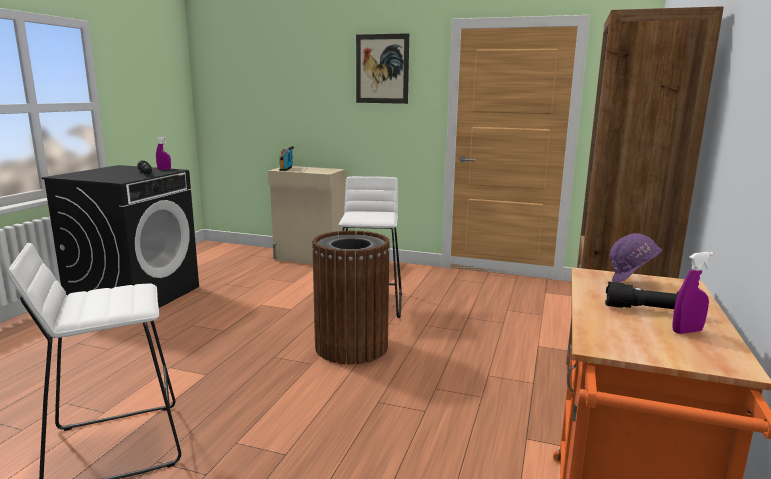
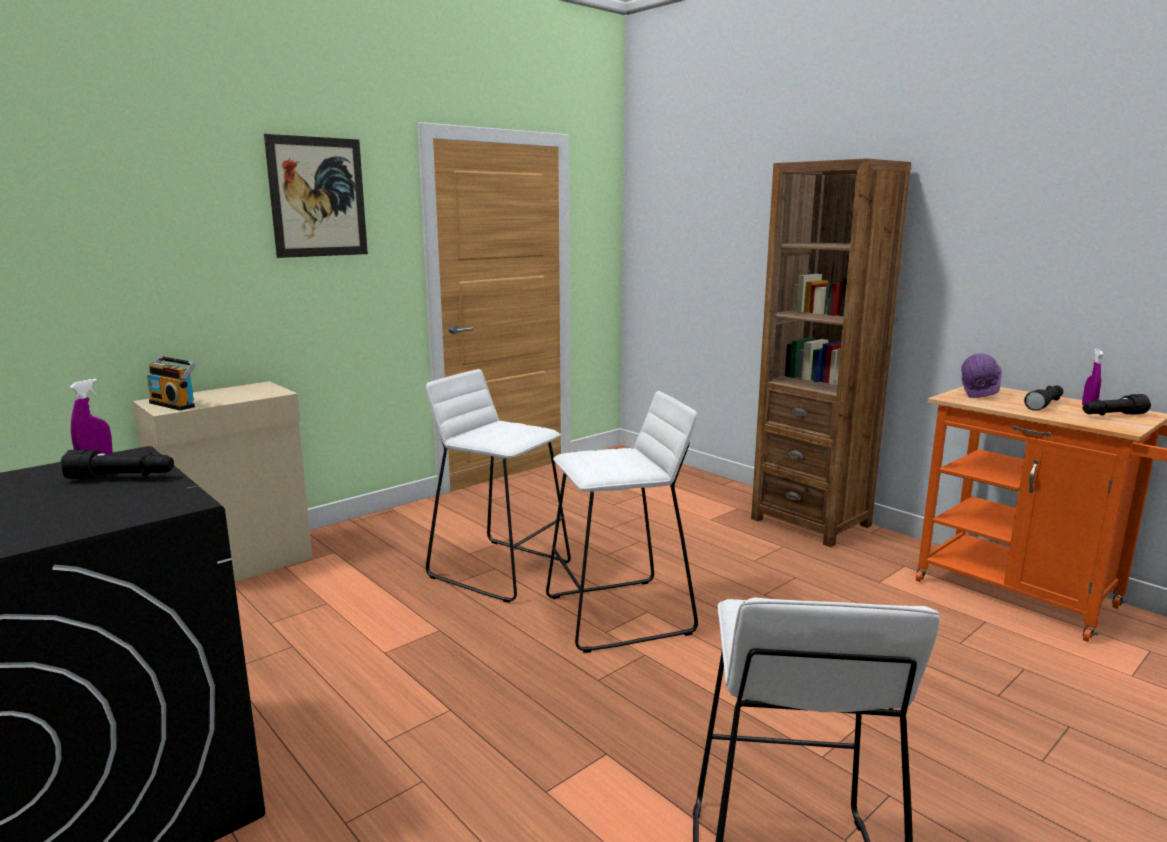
camera: 60 degrees left, 0 degrees up
(351, 347) = (620, 615): brown trash can -> white stool
(666, 342) = (1112, 415): none -> black flashlight

